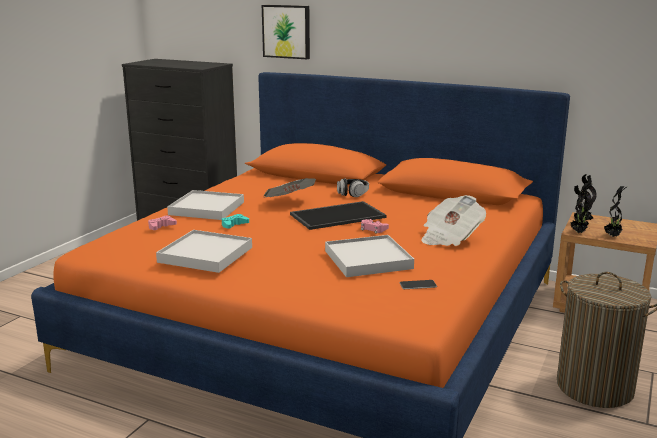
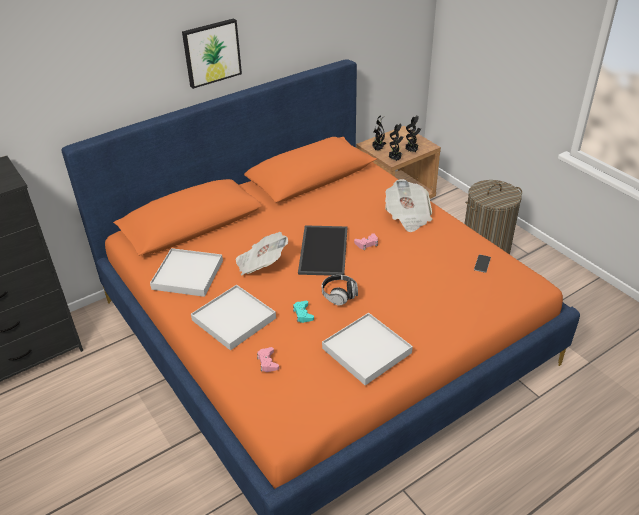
camera: 60 degrees left, 20 degrees up
(287, 31) = (71, 92): picture -> picture (211, 52)
(352, 194) = (269, 223): headphones -> headphones (339, 295)
(368, 260) = (426, 269): white tray -> white tray (188, 275)

